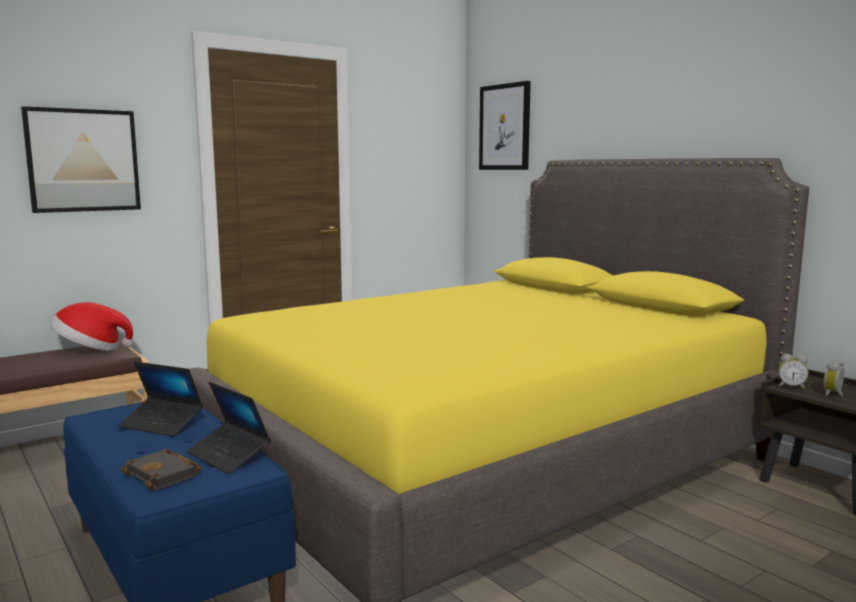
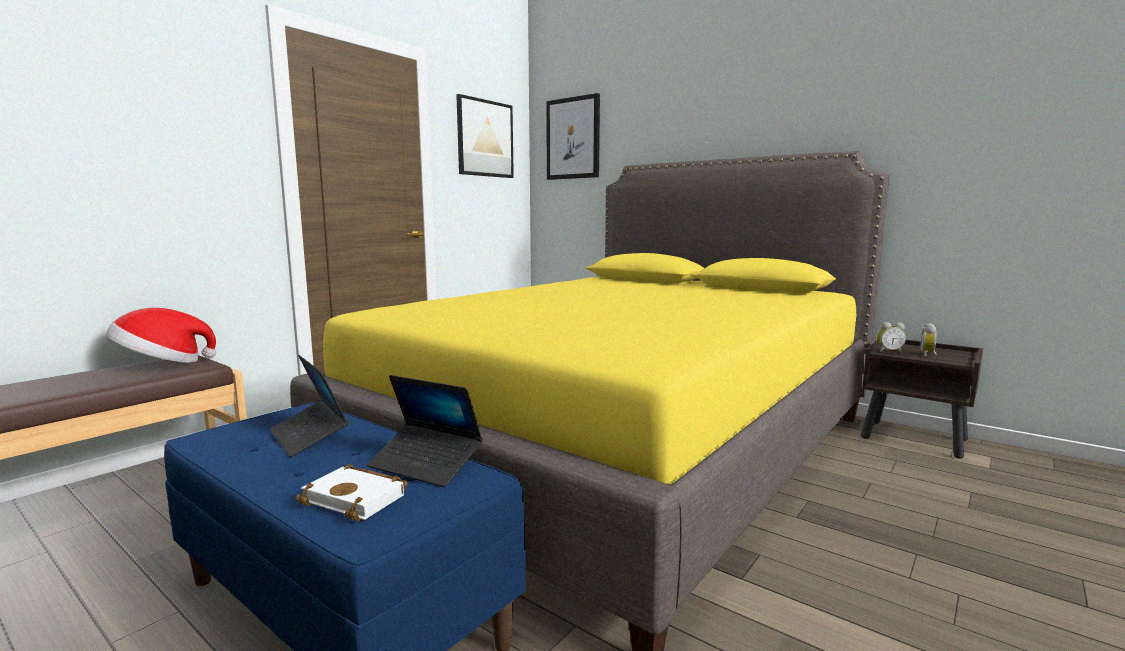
camera: 15 degrees left, 0 degrees up
(83, 160) = (139, 139): picture -> picture (485, 138)
(162, 424) = (309, 436): laptop -> laptop turned 45 degrees clockwise
(165, 475) = (358, 498): black book -> white book

